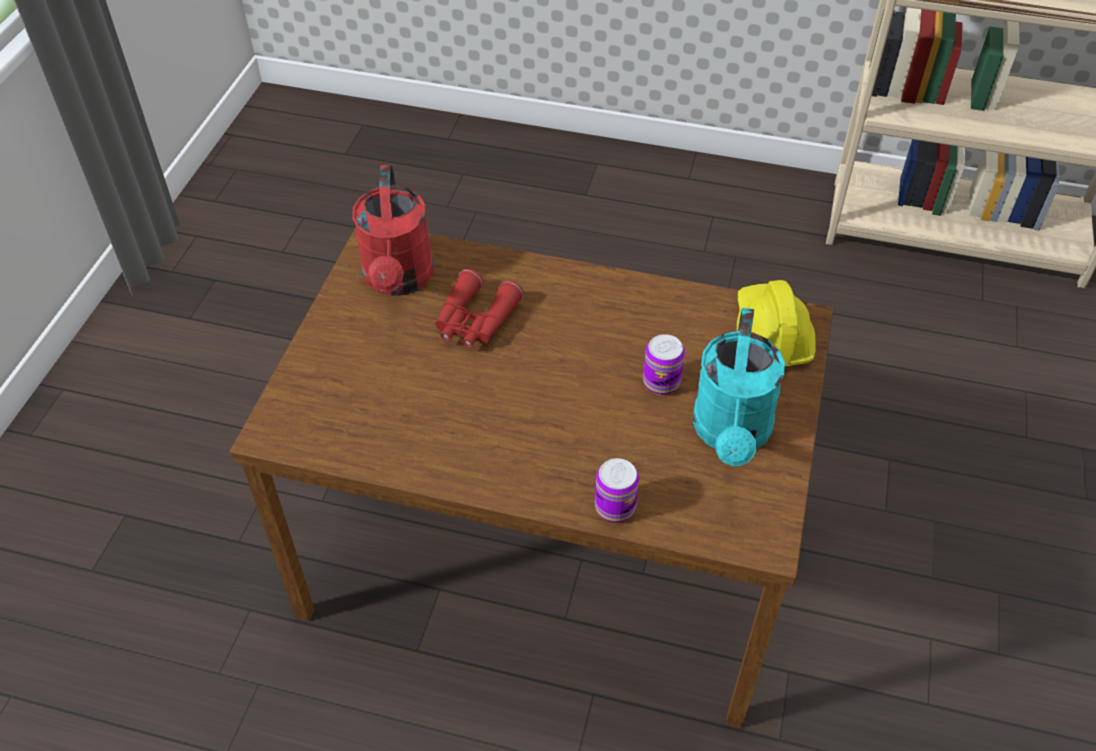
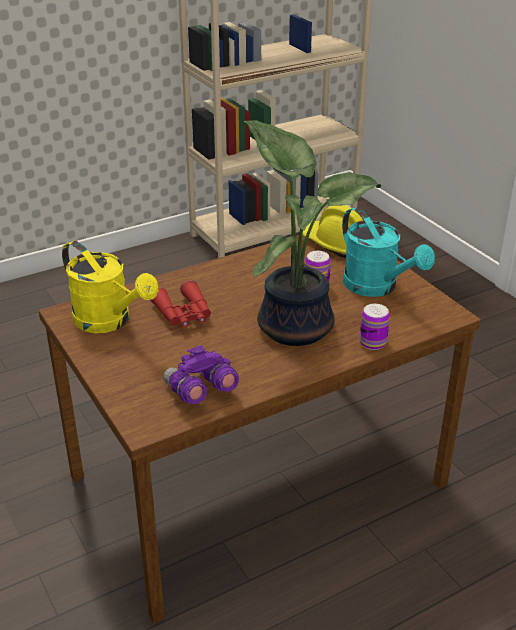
camera: 45 degrees left, 15 degrees down
(364, 431) = (200, 392): none -> purple binoculars
(398, 280) = (109, 321): red watering can -> yellow watering can
(567, 419) = (296, 324): none -> potted plant

